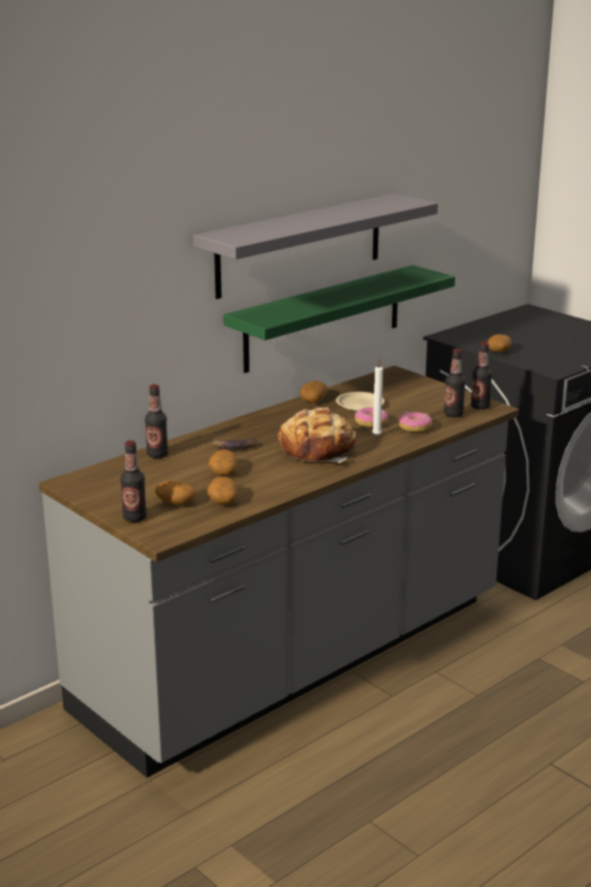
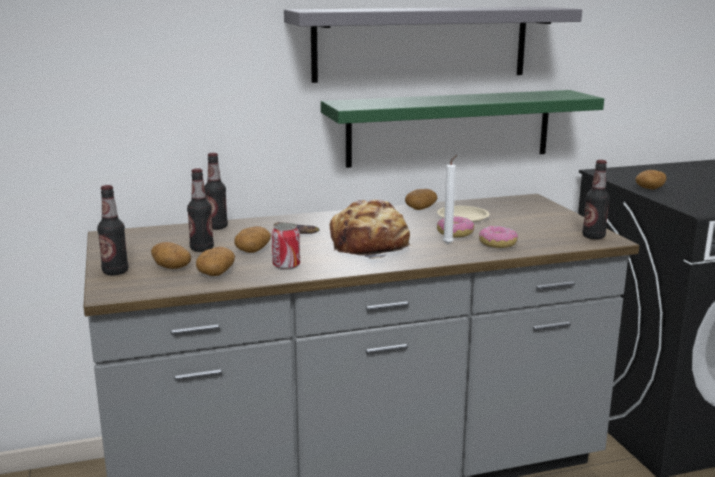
camera: 25 degrees right, 5 degrees down
(272, 482) = (286, 265): none -> can
(453, 414) = (555, 239): bottle -> bottle (202, 249)

